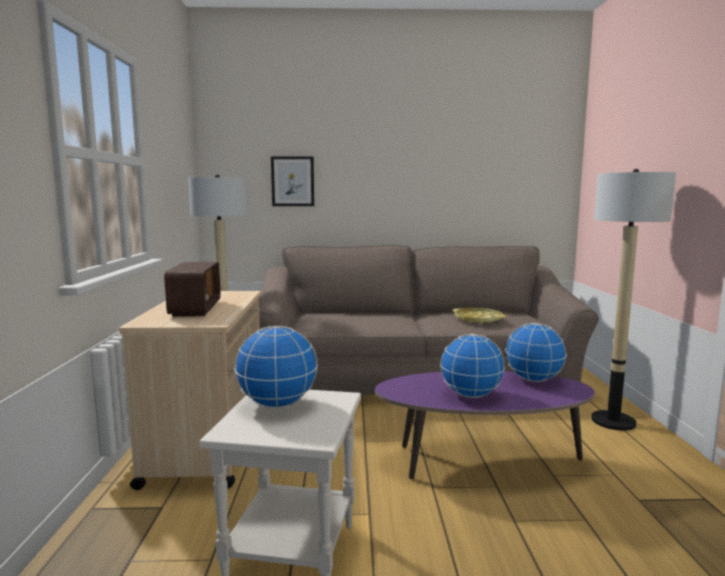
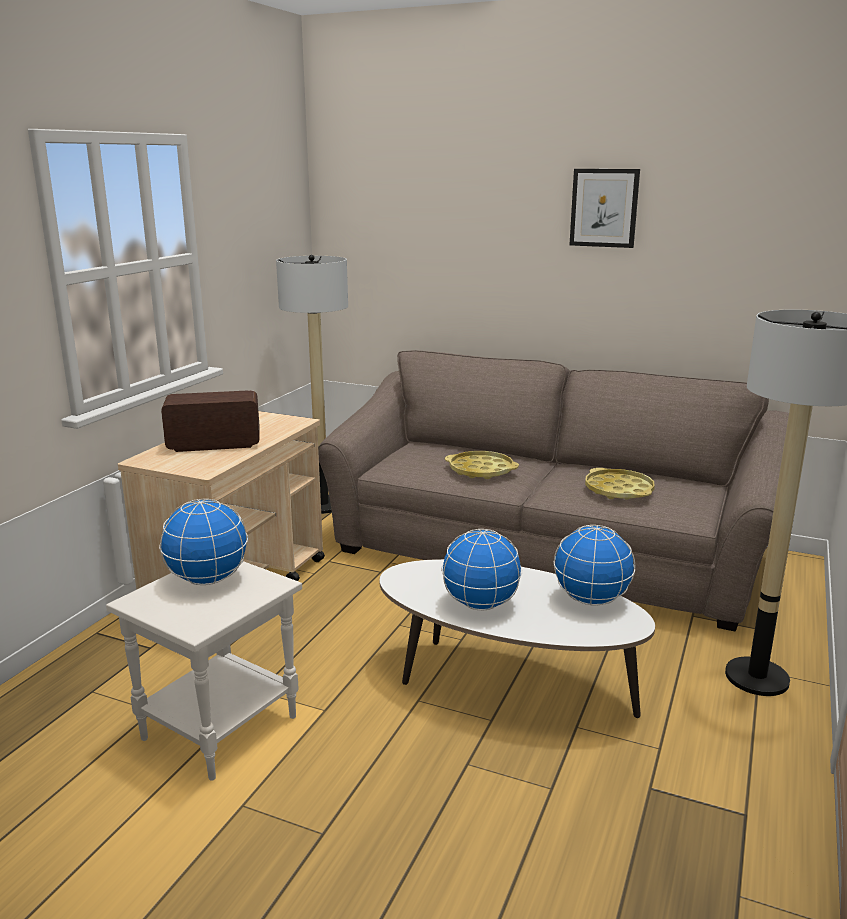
camera: 25 degrees right, 10 degrees up
(195, 309) = (214, 444): radio -> radio turned 120 degrees counterclockwise
(292, 181) = (425, 256): picture -> picture (604, 208)
(378, 320) = (481, 470): none -> yellow tray
(480, 461) = (506, 684): purple coffee table -> white coffee table

